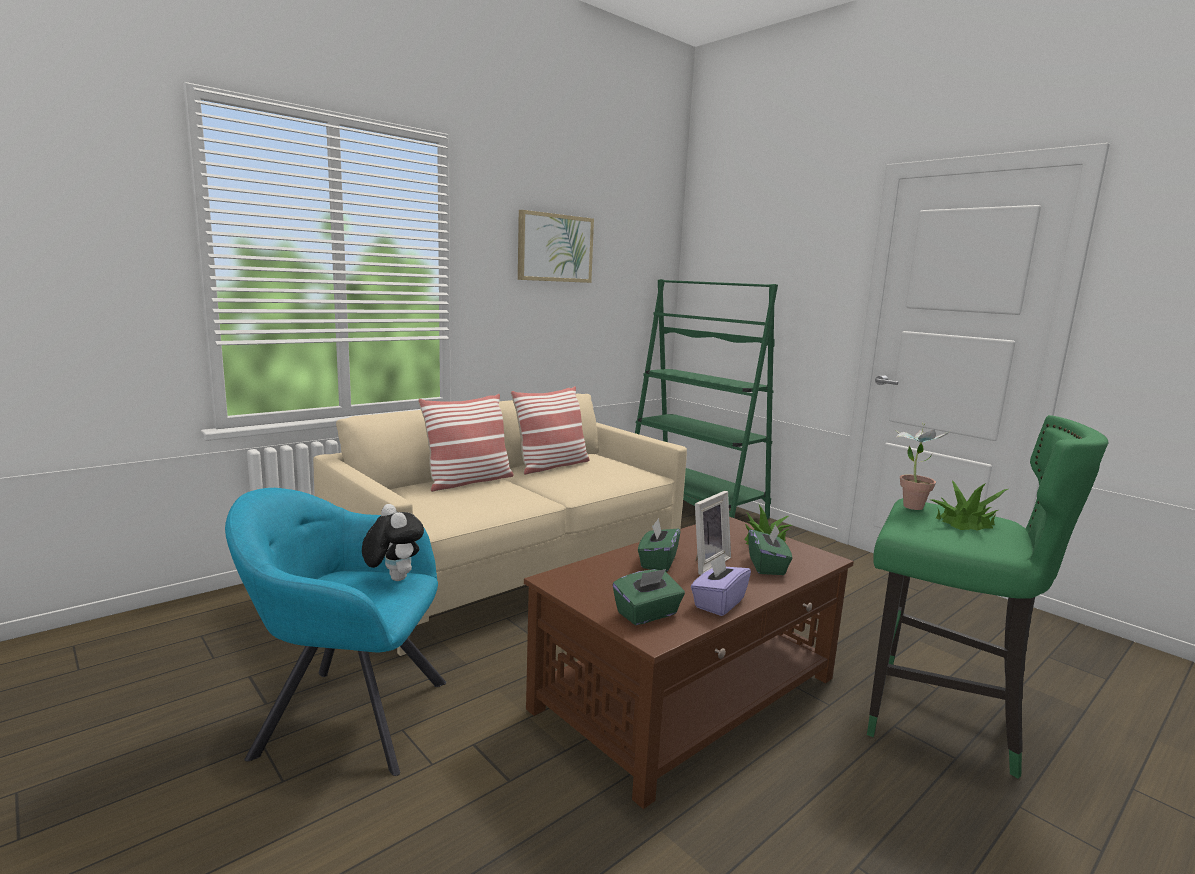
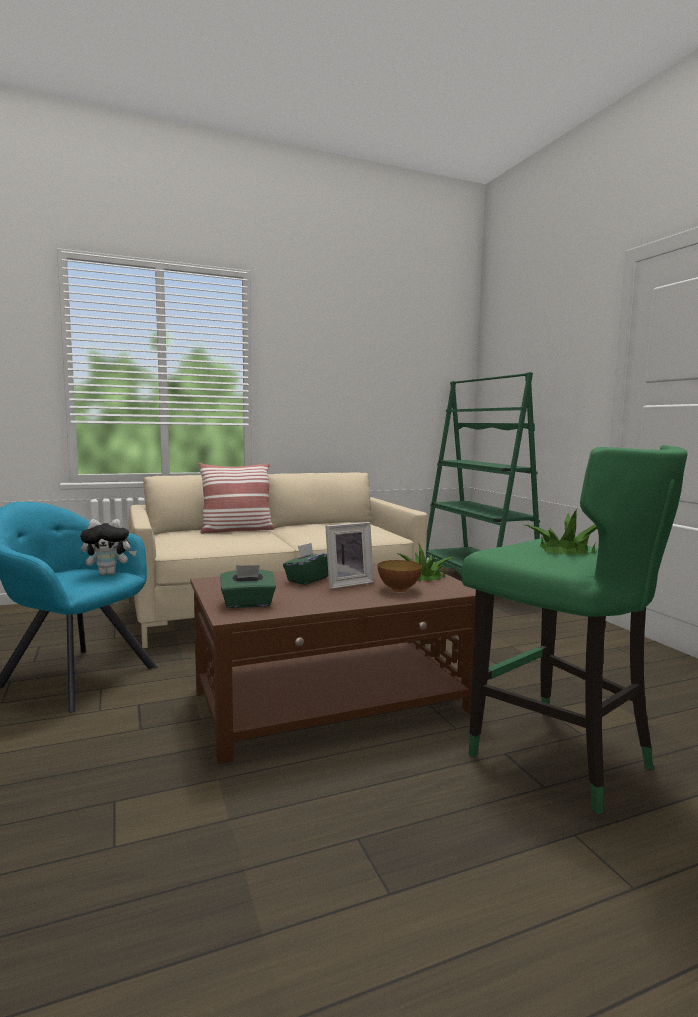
camera: 20 degrees right, 5 degrees down
(393, 578) = (109, 573): plush toy -> plush toy turned 90 degrees clockwise
(551, 466) = (316, 526): pillow -> none
(555, 248) = (347, 355): picture -> none
(718, 603) = (316, 604): purple tissue box -> none
(767, 566) = (399, 589): green tissue box -> bowl
(910, 504) = (537, 539): potted plant -> none

